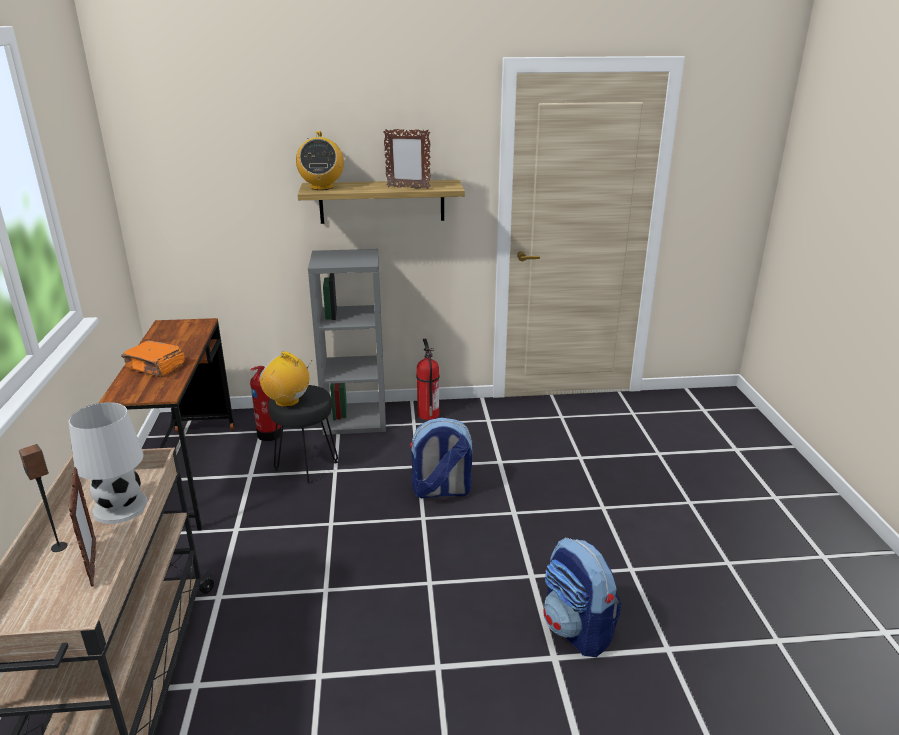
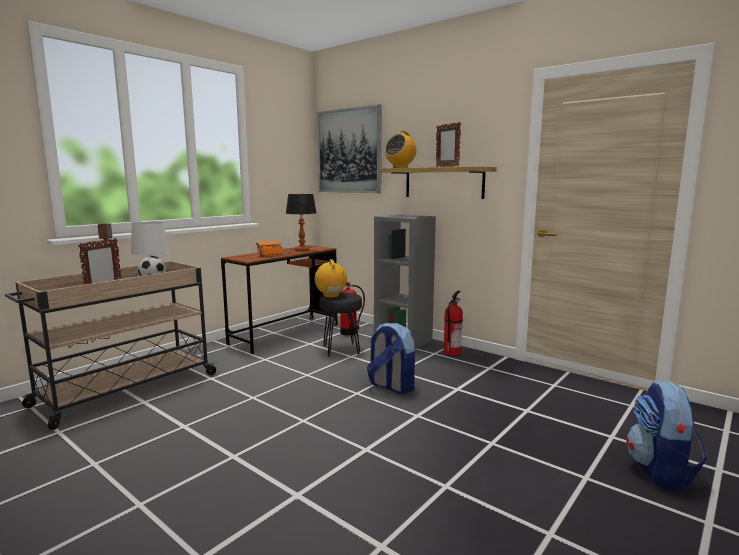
camera: 45 degrees right, 15 degrees down
(183, 340) = (302, 250): none -> table lamp
(194, 154) = (349, 151): none -> picture
(577, 630) = (339, 492): backpack -> backpack (660, 471)

